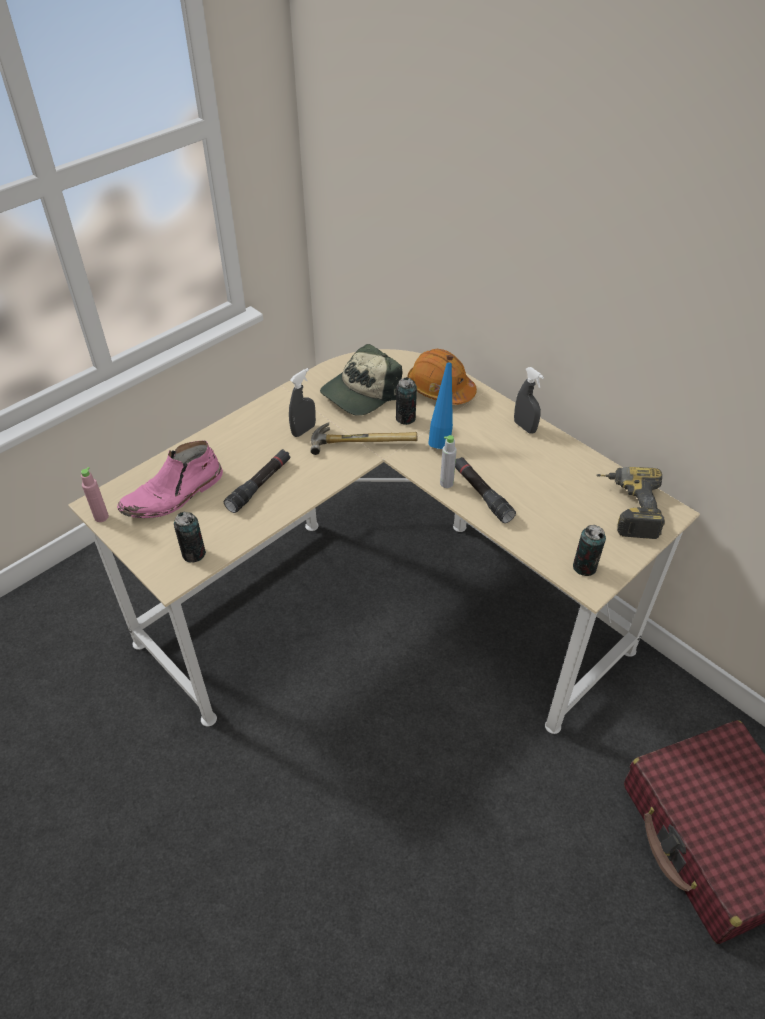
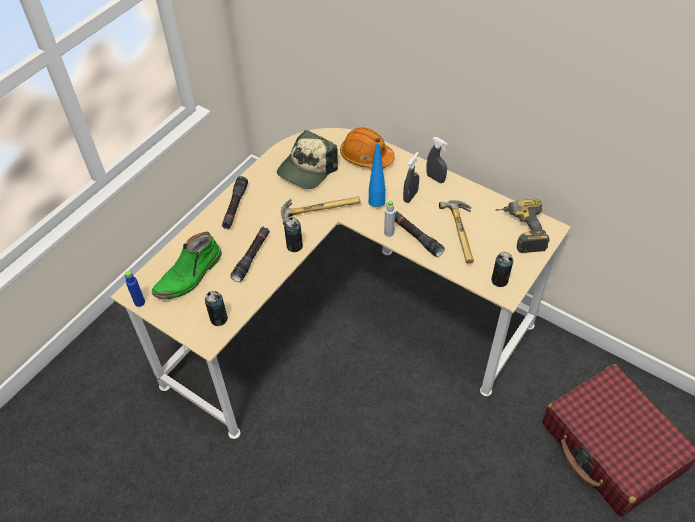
camera: 10 degrees left, 5 degrees up
(101, 517) = (139, 302): pink bottle -> blue bottle
(174, 495) = (189, 276): pink boot -> green boot
(257, 423) = (235, 206): none -> black flashlight
(303, 430) = (272, 207): grey spray bottle -> grey spray bottle (410, 196)
(405, 418) = (346, 185): can -> can (294, 246)
(548, 499) = (464, 233): none -> hammer

